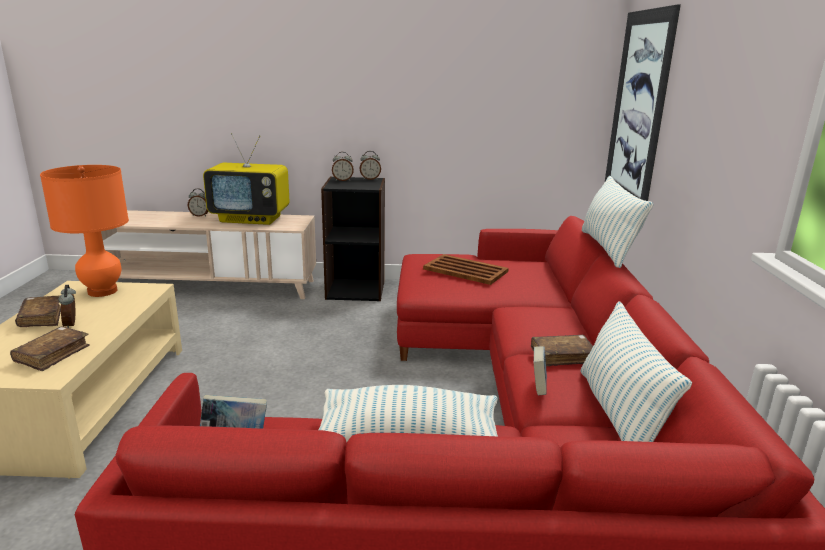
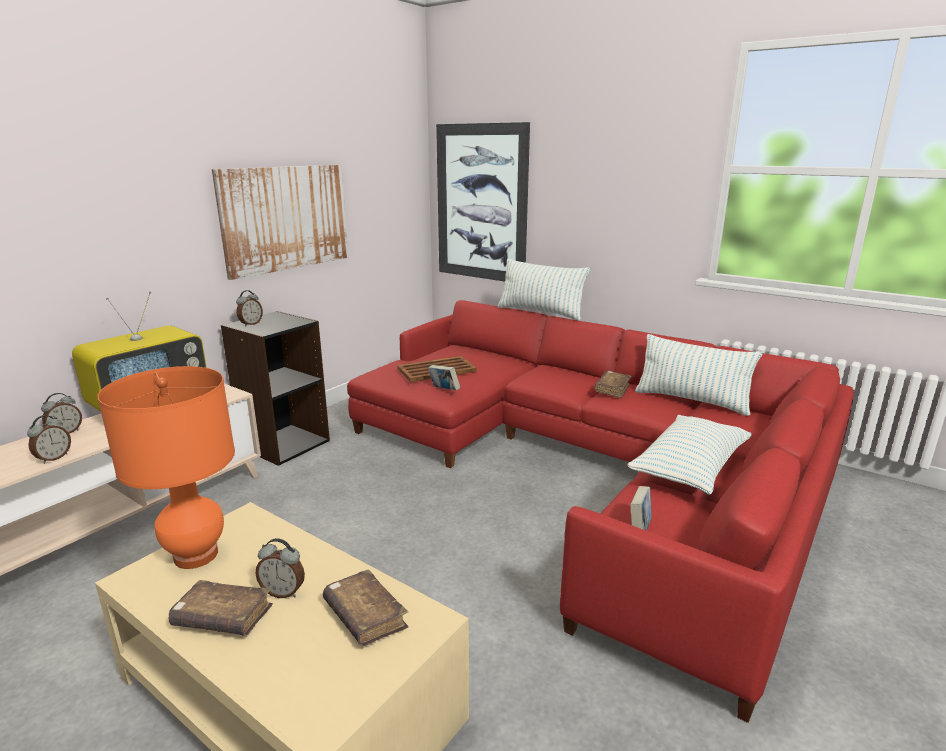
camera: 55 degrees left, 0 degrees up
(370, 179) = (270, 315): alarm clock -> alarm clock (53, 458)
(410, 98) = (286, 218): none -> picture
(538, 388) = (647, 409): book -> book (444, 390)

